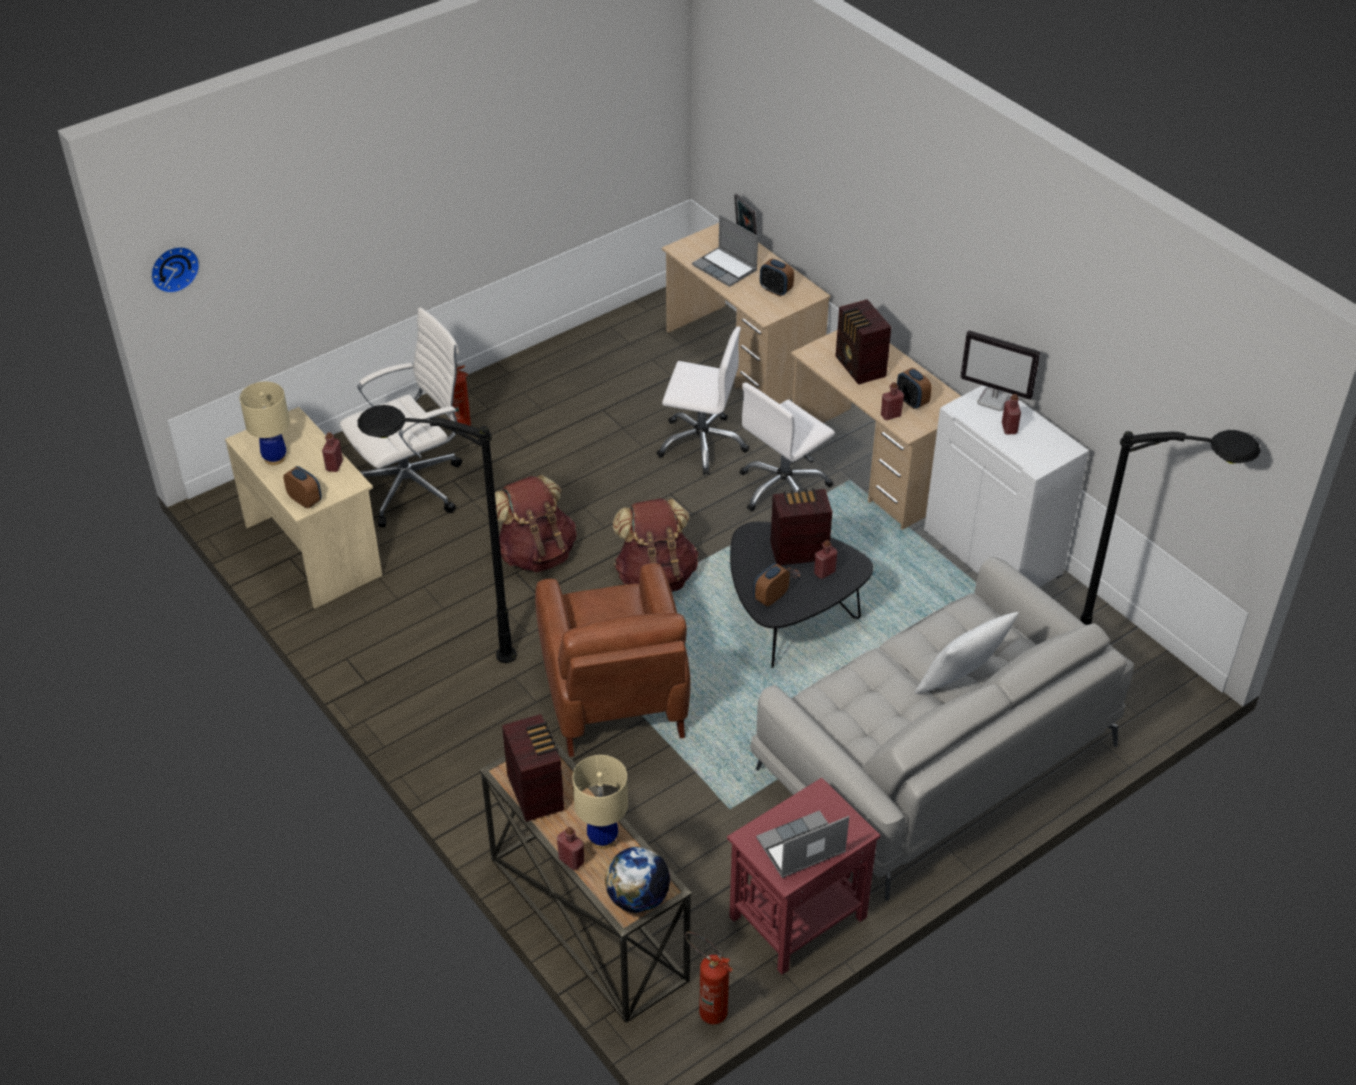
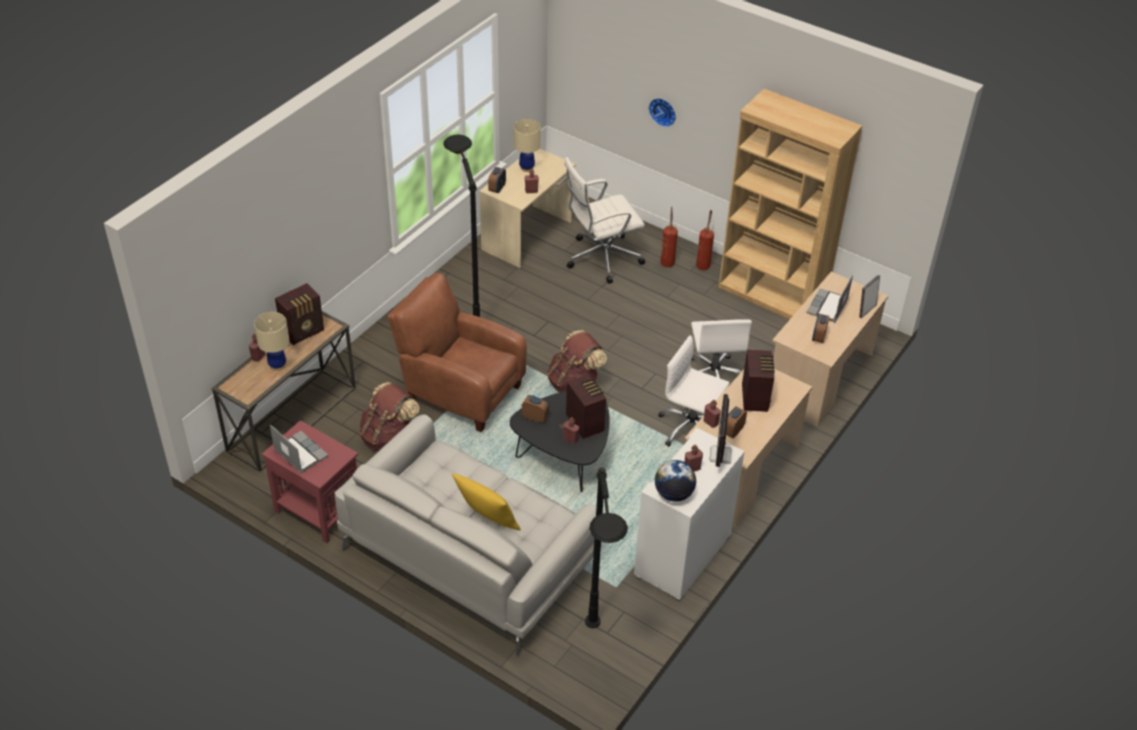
camera: 70 degrees right, 0 degrees up
(173, 267) = (568, 44): wall clock -> wall clock (663, 111)
(412, 486) = (601, 258): white office chair -> white office chair turned 120 degrees clockwise
(536, 553) = (568, 326): brown backpack -> brown backpack (389, 438)
(577, 352) = (771, 296): none -> brown bookcase
(615, 700) = (460, 391): brown armchair -> brown armchair turned 60 degrees clockwise
(637, 898) = (239, 388): globe -> globe (673, 494)
(707, 1009) = (242, 483): fire extinguisher -> fire extinguisher (703, 263)
(860, 368) = (755, 397): radio -> radio turned 135 degrees clockwise
(960, 682) = (487, 522): white pillow -> yellow pillow

